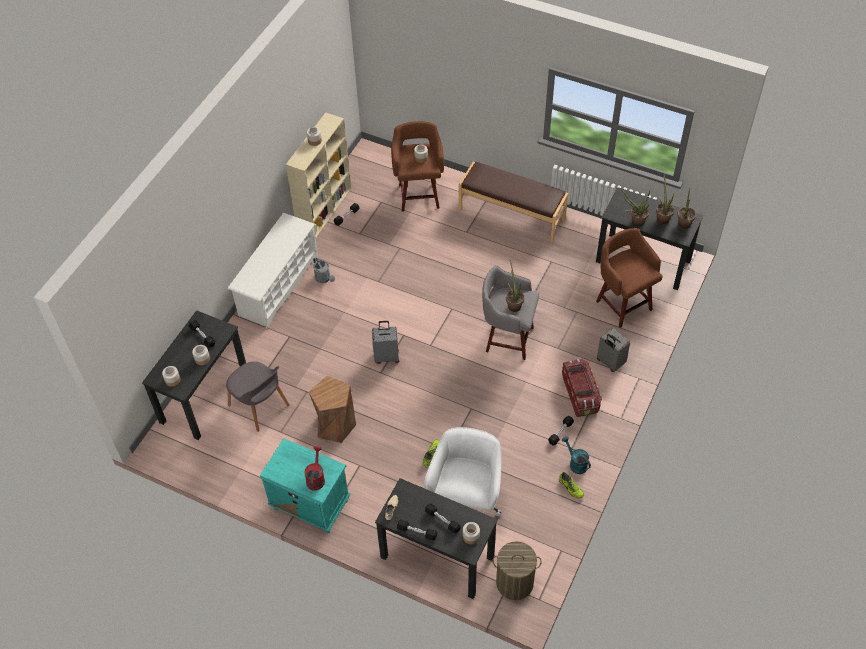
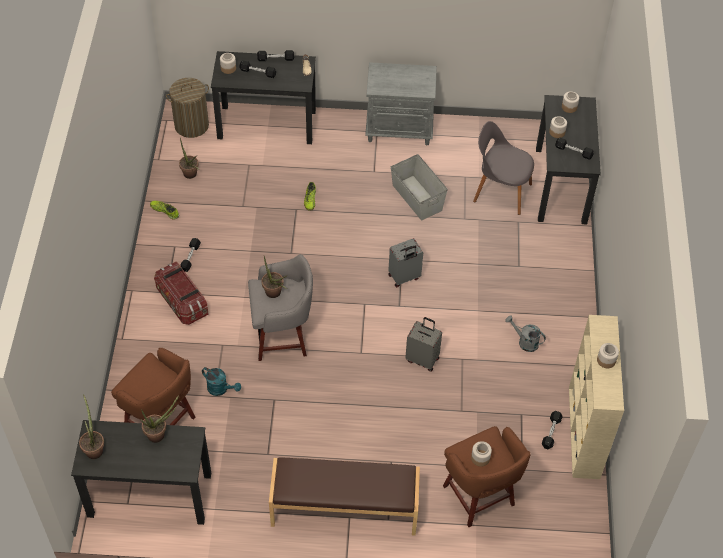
camera: 155 degrees right, 0 degrees up
(278, 285) = (570, 317): white shoe rack -> none
(309, 504) = (400, 129): turquoise nightstand -> grey nightstand
(316, 477) = (386, 77): red watering can -> none
(335, 425) = (417, 197): brown stool -> grey storage box
(465, 501) = (260, 172): white office chair -> none
(575, 463) = (166, 234): turquoise watering can -> turquoise watering can (221, 389)
(610, 362) = (158, 346): grey suitcase -> grey suitcase (423, 359)
(662, 217) = (125, 452): potted plant -> potted plant (191, 175)

